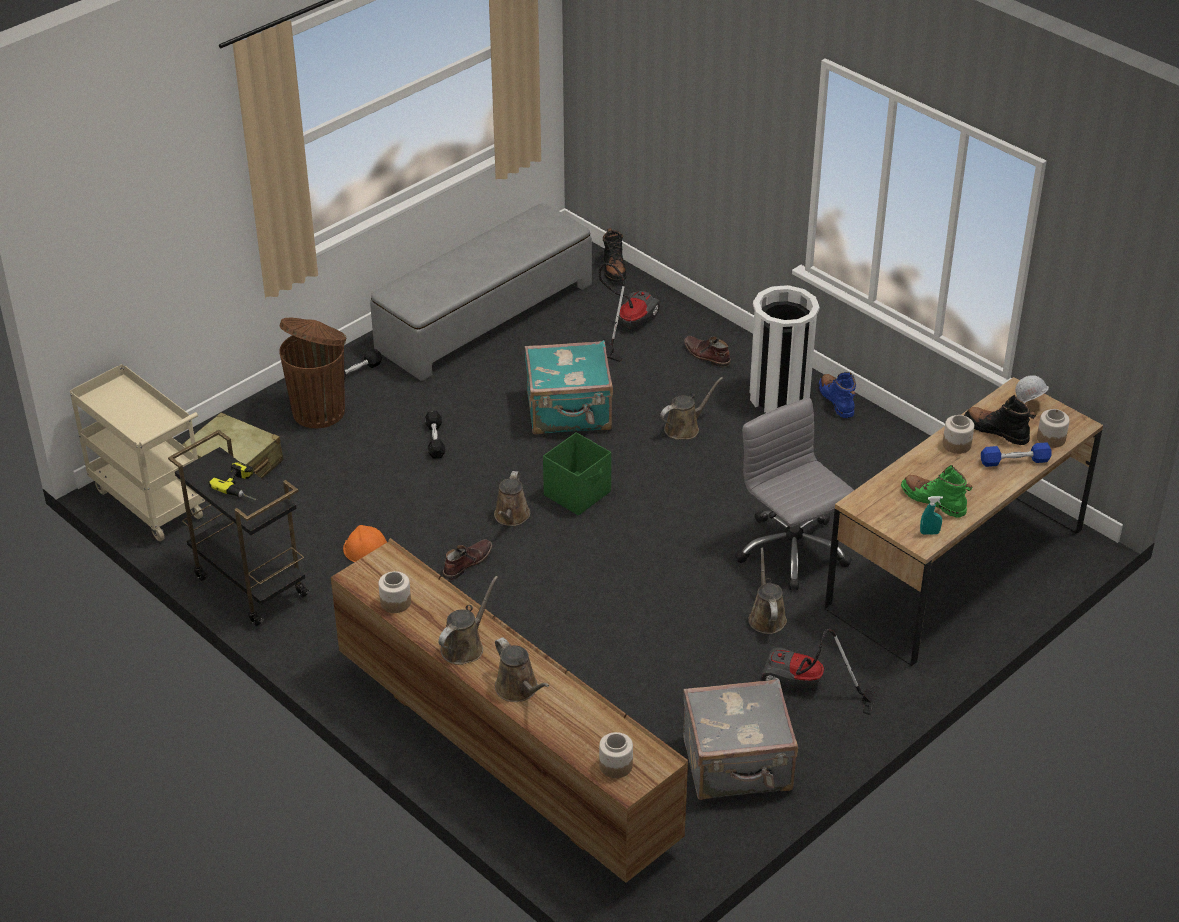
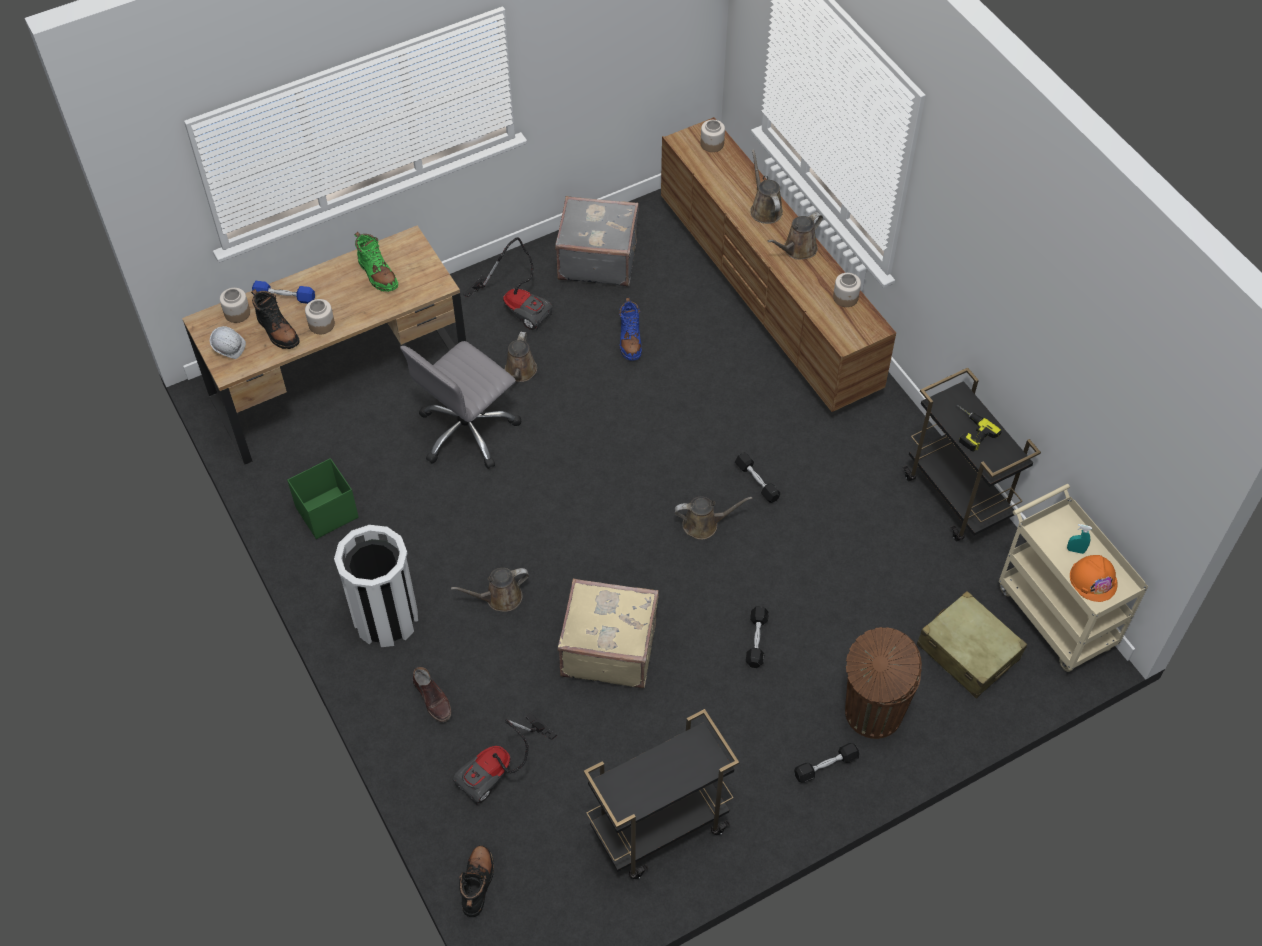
camera: 165 degrees left, 15 degrees up
(365, 549) = (846, 518): orange hard hat -> orange hard hat (1093, 580)
(467, 563) = (757, 481): brown boot -> black dumbbell
(485, 315) = (658, 831): grey bench -> black cart
(511, 517) = (704, 524): brown watering can -> brown watering can turned 60 degrees clockwise
(569, 412) = (608, 647): turquoise suitcase -> beige suitcase
(578, 493) = (633, 538): green storage box -> green storage box (326, 513)
(791, 550) = (467, 431): grey office chair -> grey office chair turned 60 degrees clockwise
(837, 400) = (332, 598): blue boot -> blue boot (630, 340)
(929, 533) = (399, 246): turquoise spray bottle -> turquoise spray bottle (1075, 550)

